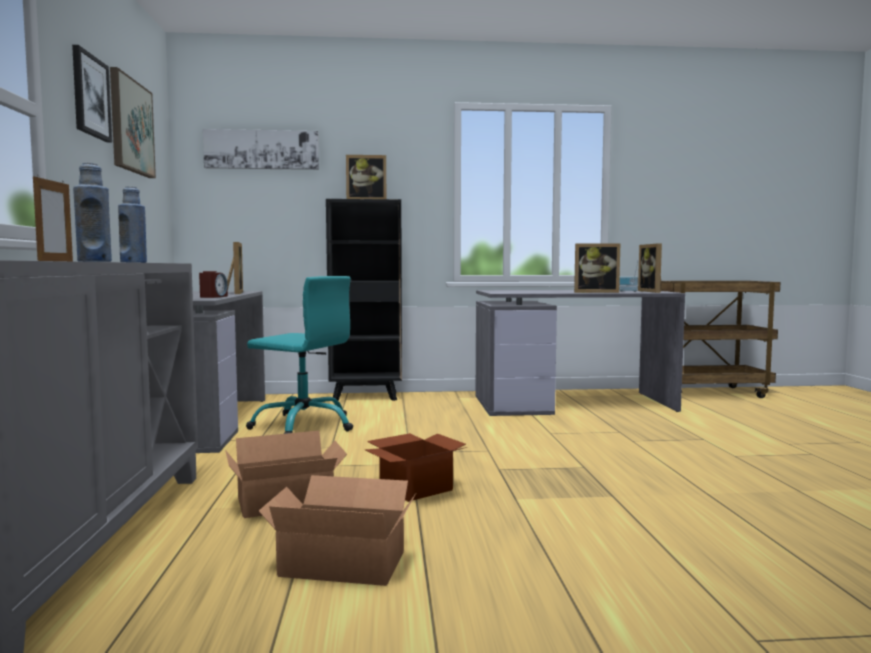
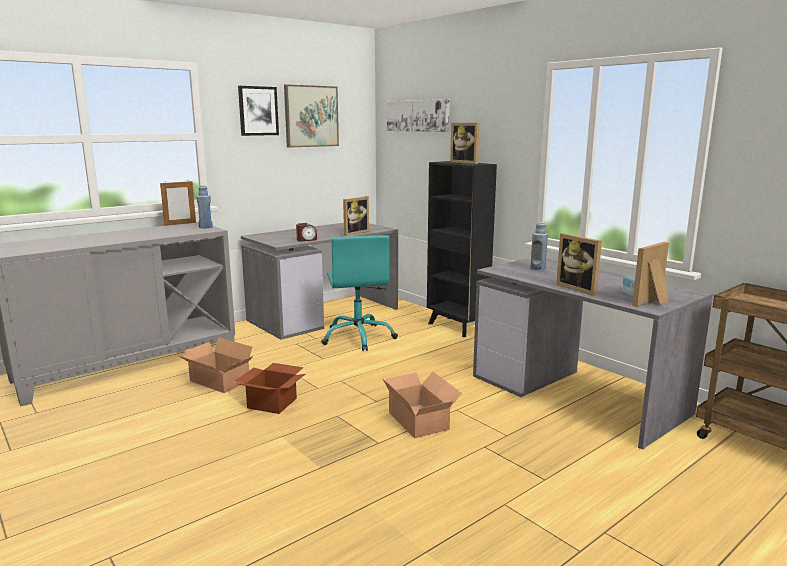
camera: 55 degrees right, 10 degrees up
(94, 261) = (125, 239): blue bottle -> blue bottle (537, 268)
(341, 561) = (152, 419): cardboard box -> cardboard box (420, 419)

